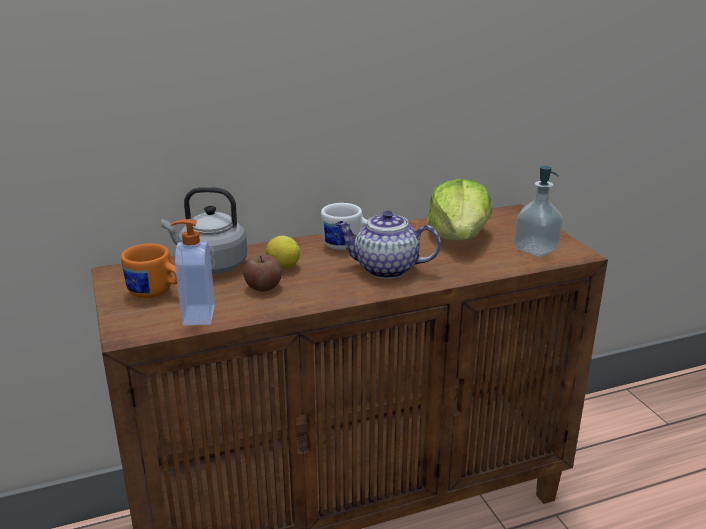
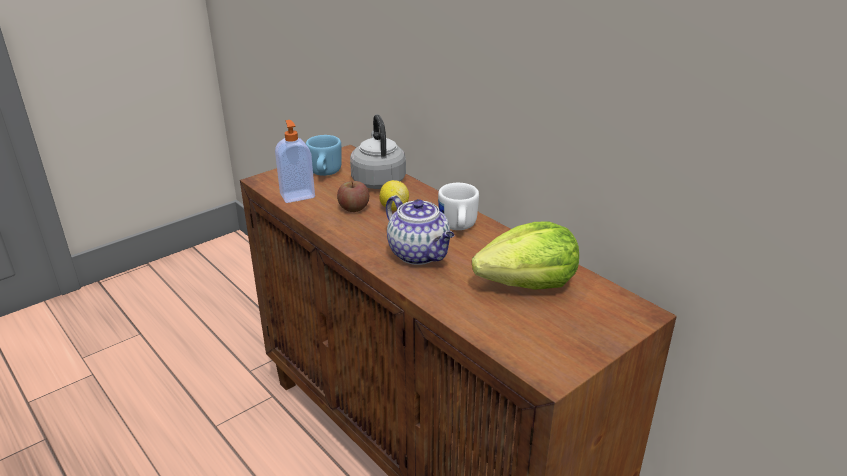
camera: 70 degrees right, 5 degrees up
(156, 293) = (324, 173): orange mug -> blue mug
(385, 269) = (420, 254): teapot -> teapot turned 150 degrees clockwise
(535, 249) = (537, 340): soap dispenser -> none

